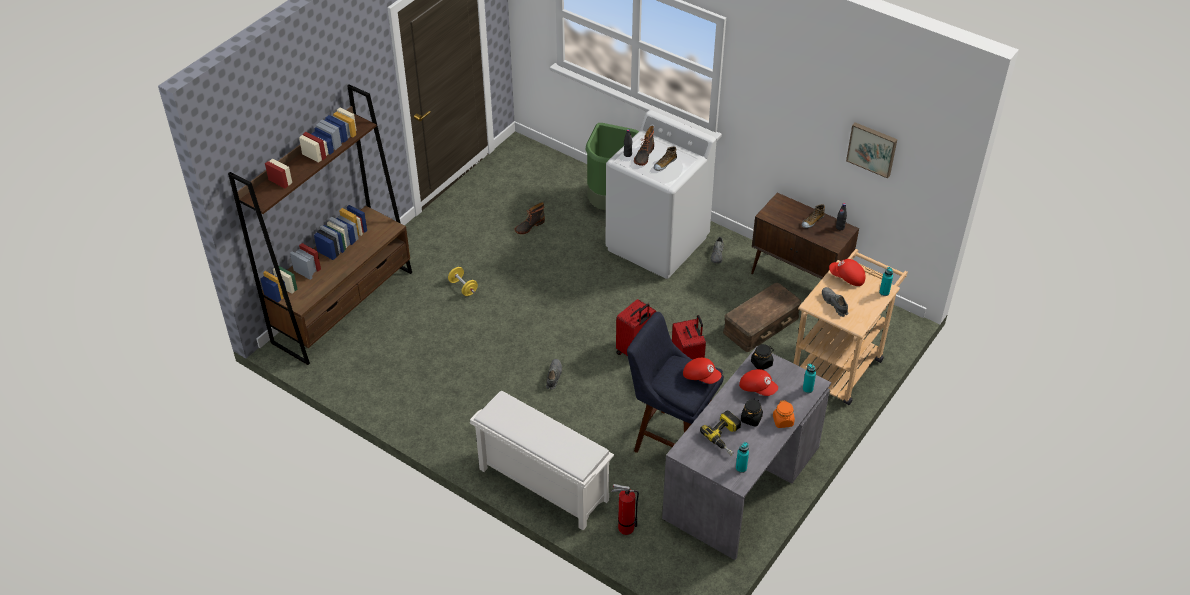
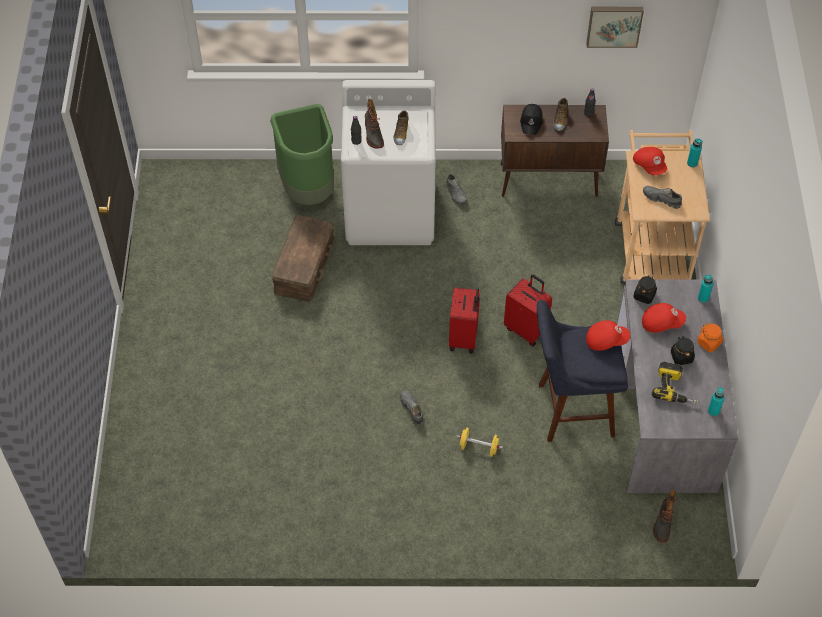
camera: 35 degrees left, 10 degrees up
(343, 306) = (136, 458): brown bookcase -> none
(463, 287) = (242, 366): yellow dumbbell -> yellow dumbbell (479, 447)
(529, 226) = (249, 260): boot -> boot (663, 523)
(541, 484) = (495, 527): white shoe rack -> none
(624, 527) = (601, 523): fire extinguisher -> none
(760, 324) = (552, 245): brown storage box -> brown storage box (303, 265)
(788, 213) = (531, 121): none -> black cap
(847, 278) = (649, 165): red cap -> red cap turned 105 degrees counterclockwise

